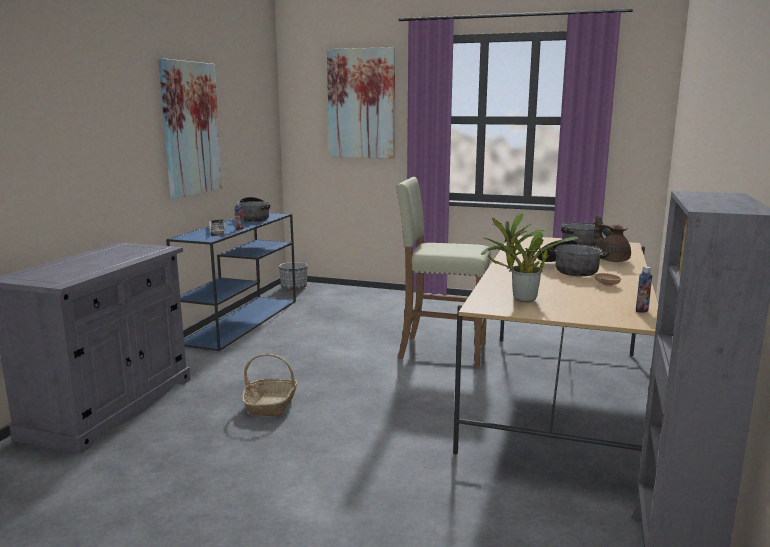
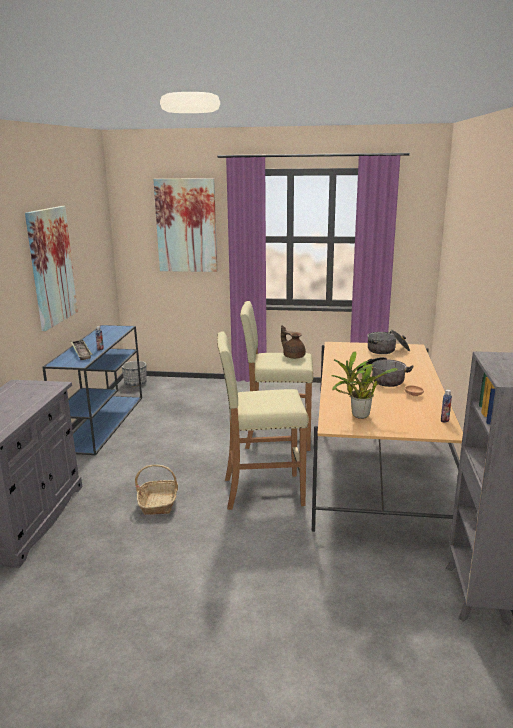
camera: 10 degrees left, 5 degrees up
(254, 218) = (106, 334): cooking pot -> none
(403, 404) = (262, 491): none -> beige stool
(611, 260) = (409, 366): brown teapot -> brown teapot (293, 356)

